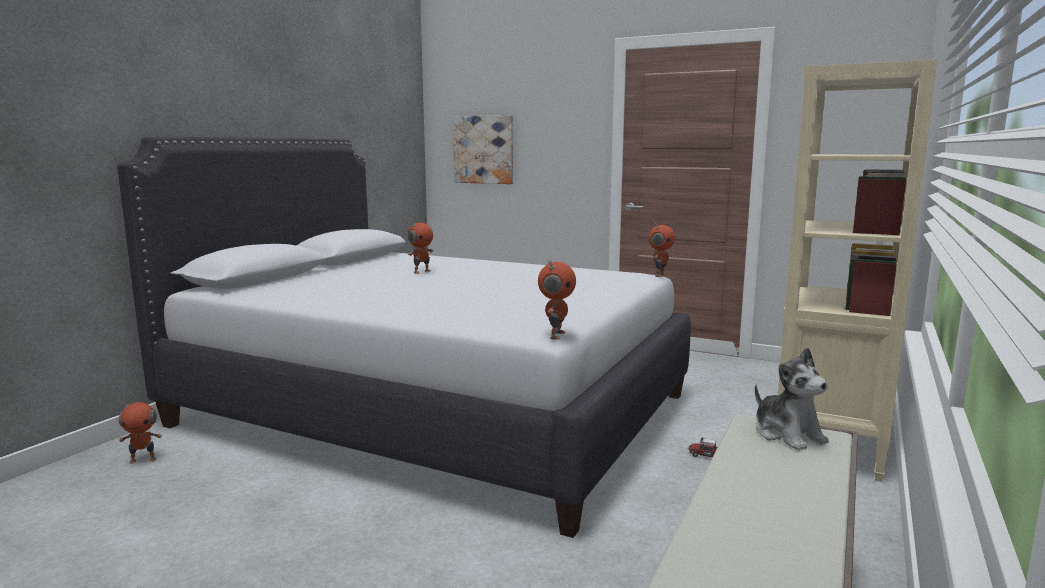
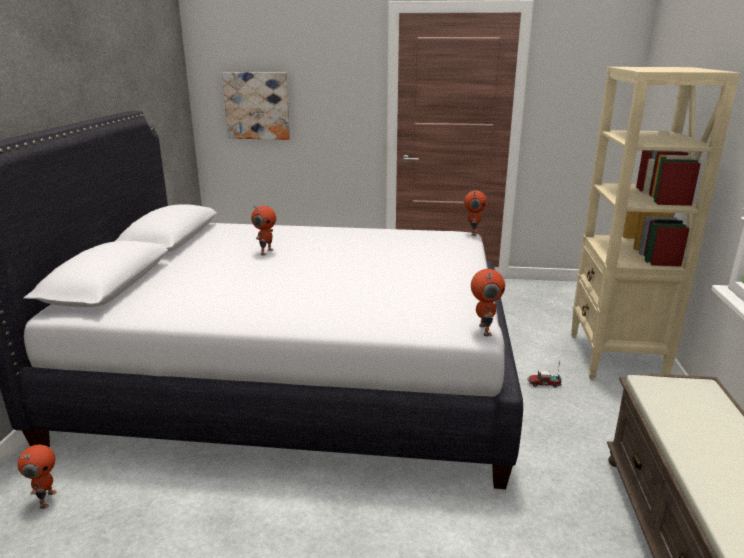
camera: 20 degrees left, 10 degrees up
(143, 460) = (46, 499): toy robot -> toy robot turned 60 degrees counterclockwise
(788, 434) = (680, 390): plush toy -> none

